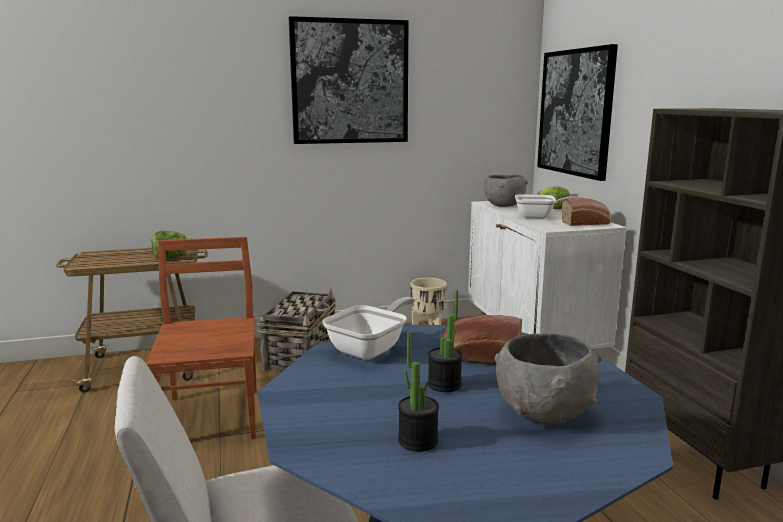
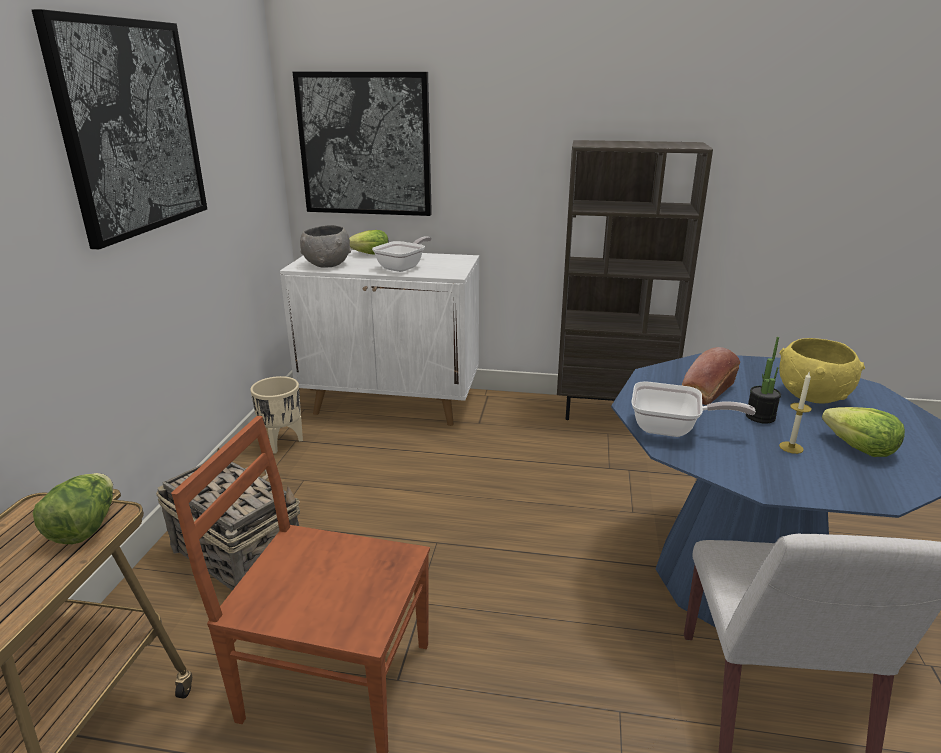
camera: 65 degrees left, 10 degrees up
(371, 349) = (672, 429): frying pan -> frying pan turned 135 degrees clockwise
(382, 401) = (791, 447): none -> candle
(418, 441) = (859, 448): potted plant -> lettuce
(543, 413) = (812, 396): grey bowl -> yellow bowl
(586, 223) = (450, 260): bread -> none

